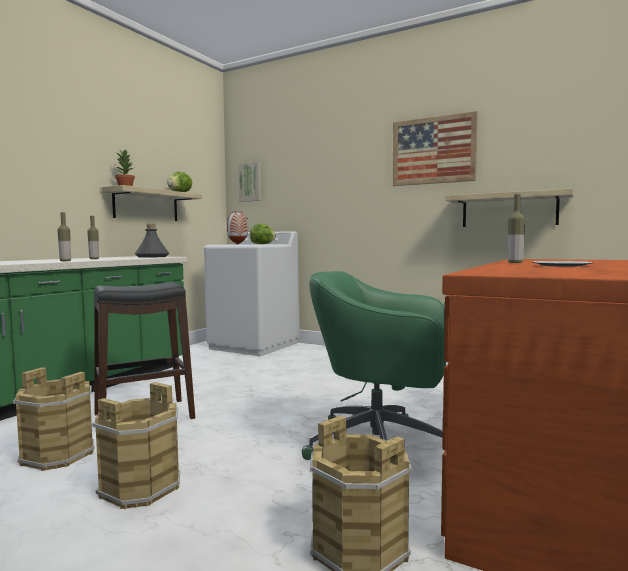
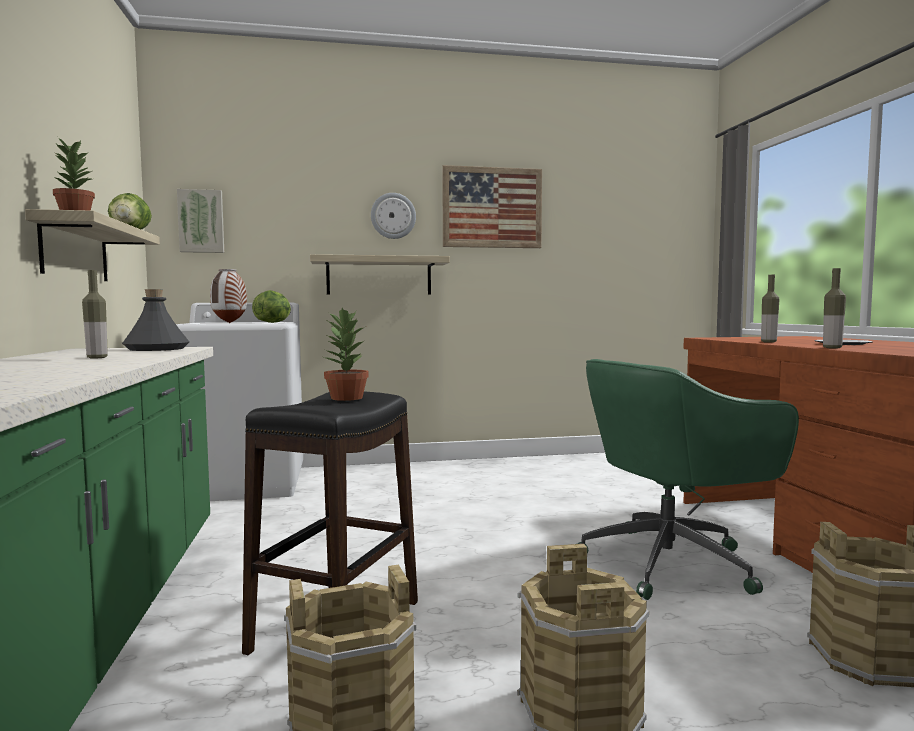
camera: 40 degrees left, 0 degrees up
(65, 261) = (118, 365): bottle -> bottle (832, 348)
(149, 285) = (345, 398): none -> potted plant
(358, 166) = (393, 216): none -> wall clock
(509, 210) = (574, 283): shelf -> shelf (379, 276)

